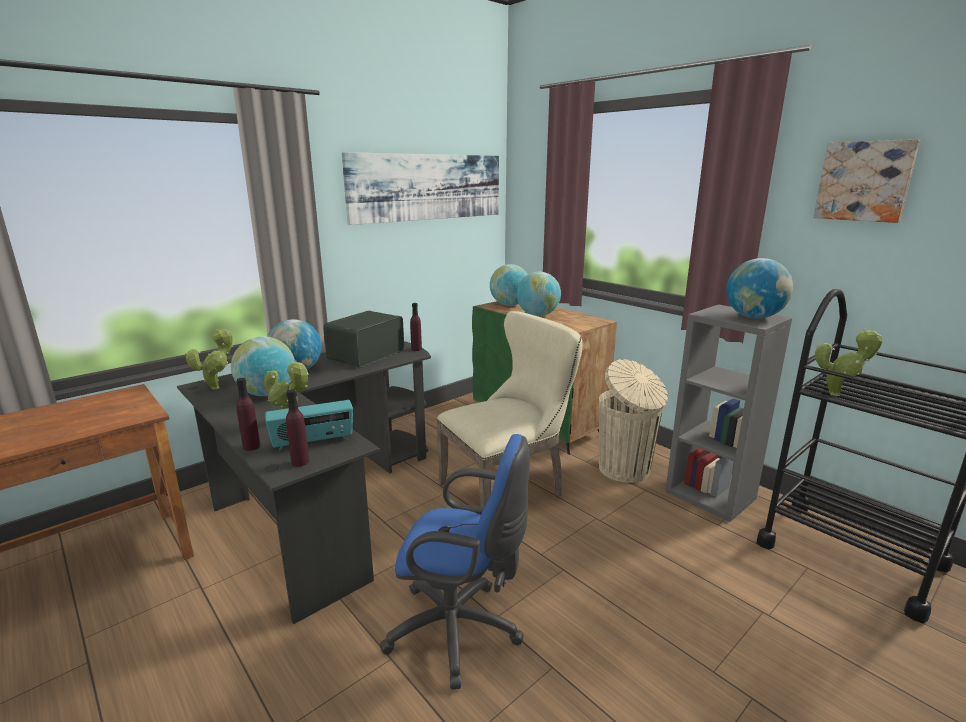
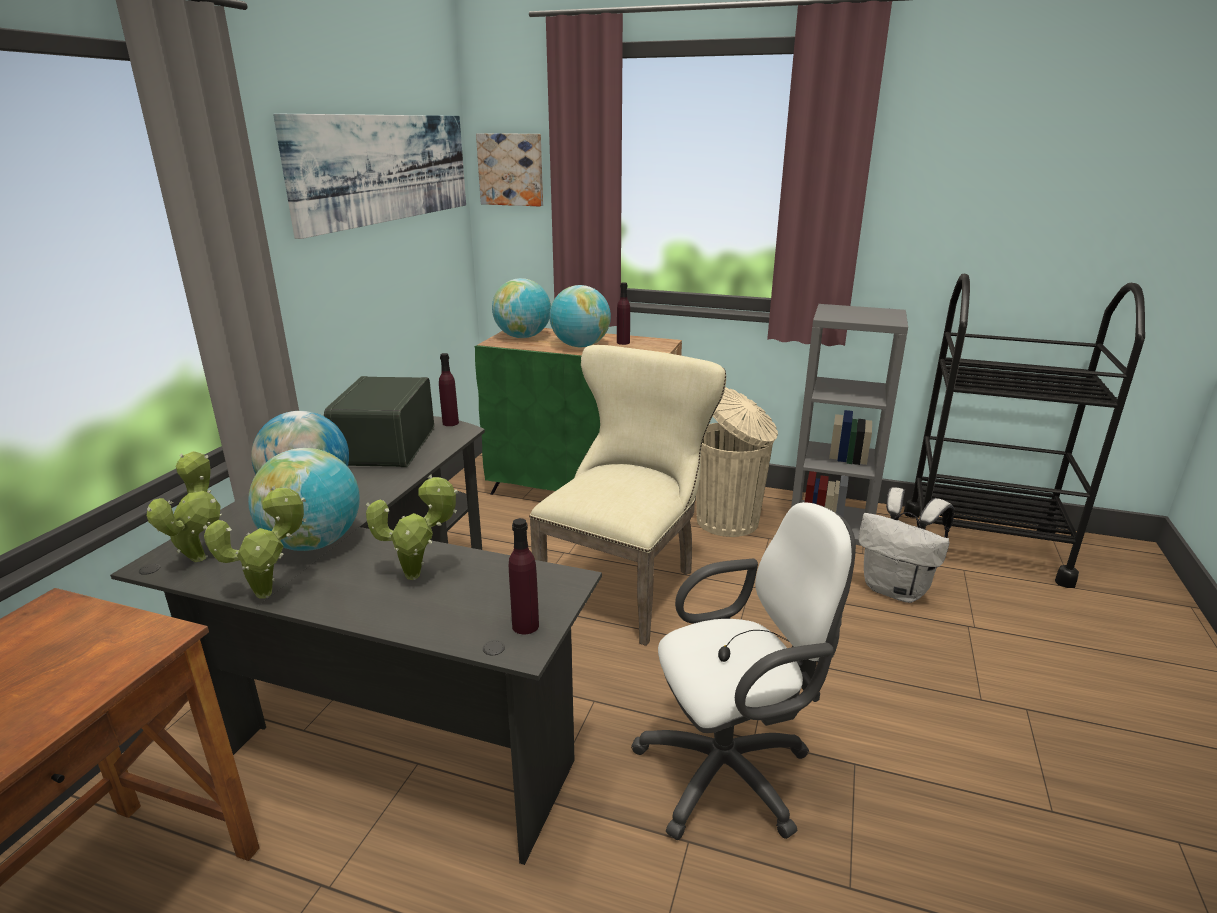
camera: 30 degrees left, 5 degrees up
(251, 446) = (415, 629): purple bottle -> purple bottle (623, 342)
(313, 442) = (500, 593): radio -> none
(460, 631) = (733, 771): blue office chair -> white office chair
(721, 561) = (896, 590): none -> white backpack
(753, 317) = (876, 314): globe -> none
(838, 394) = (985, 385): potted plant -> potted plant (270, 592)
(864, 181) = (964, 153): picture -> picture (511, 169)

